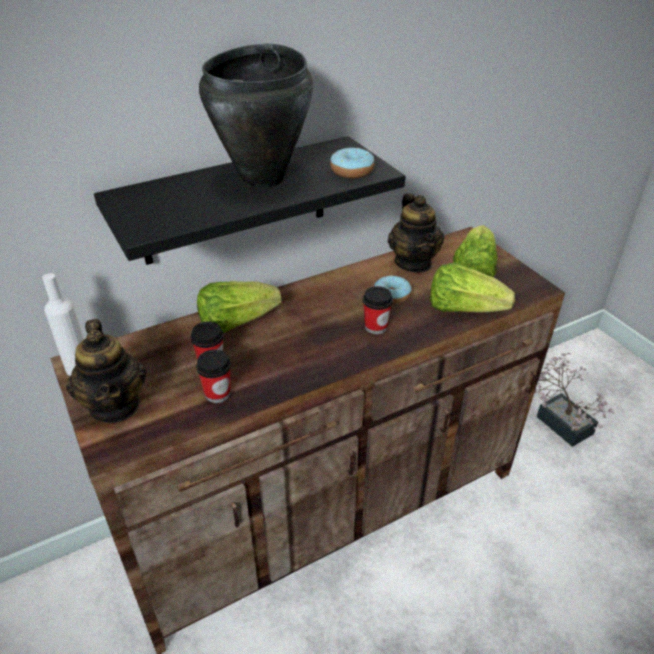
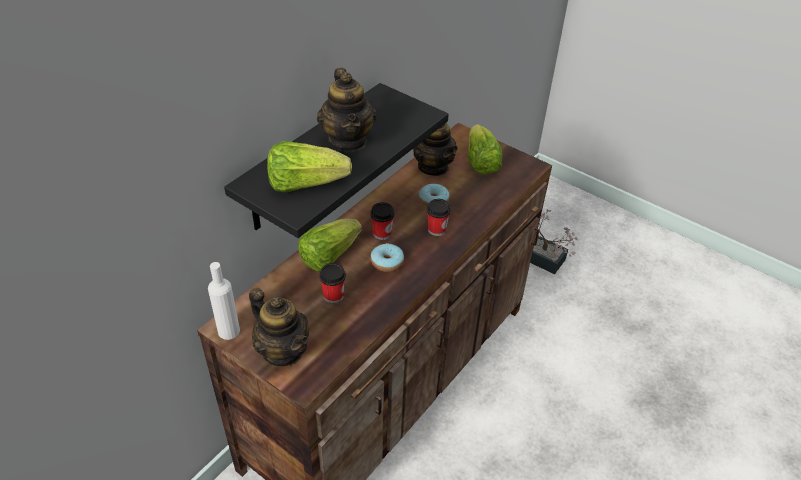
camera: 25 degrees left, 5 degrees up
(217, 393) = (355, 317): cup -> cup (382, 233)
(263, 178) = (348, 140): black cooking pot -> teapot
(352, 171) = (408, 118): donut -> donut (387, 262)
(463, 309) = (490, 197): lettuce -> lettuce (305, 184)

